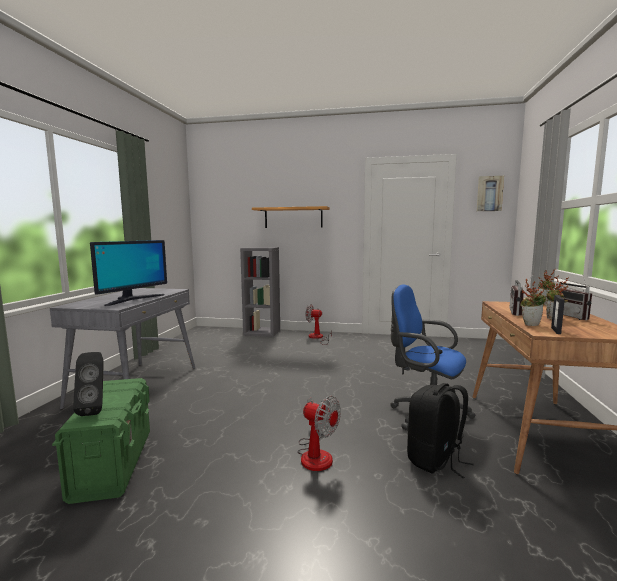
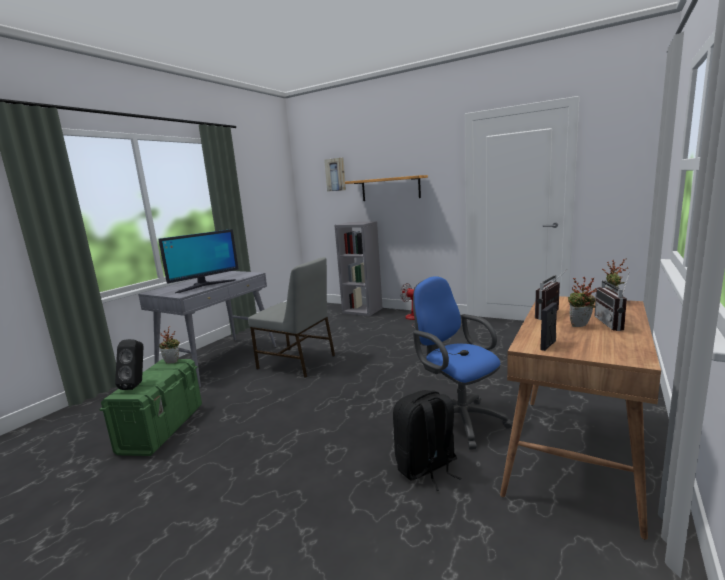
camera: 20 degrees right, 5 degrees up
(231, 381) = (297, 362): none -> grey chair
(316, 453) = (319, 443): fan -> none
(489, 193) = (625, 144): picture -> picture (336, 174)
(530, 324) = (533, 334): potted plant -> potted plant (173, 361)

